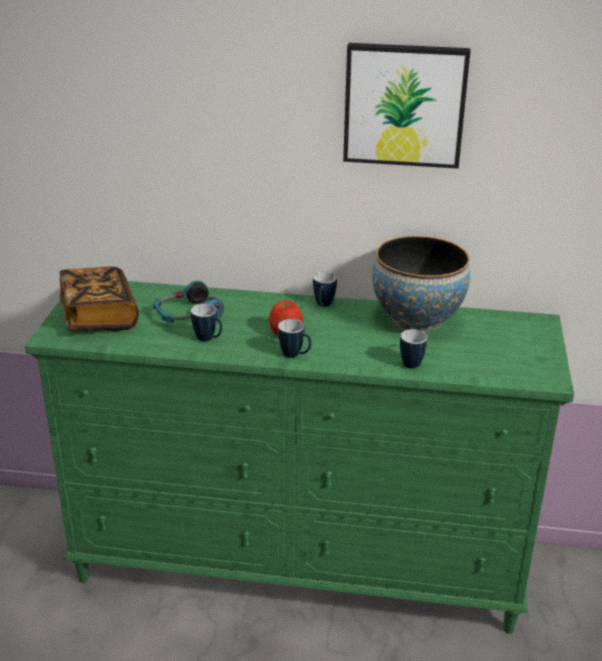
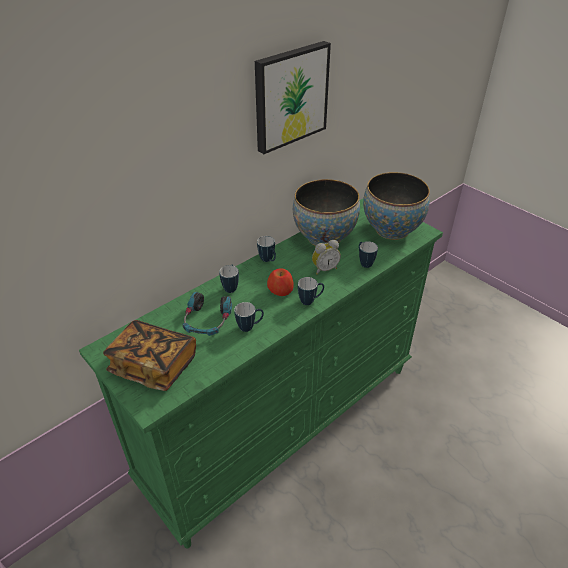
camera: 50 degrees left, 10 degrees up
(252, 305) = (231, 287): none -> mug
(361, 342) = (324, 269): none -> alarm clock
(509, 356) = (391, 230): none -> bowl

